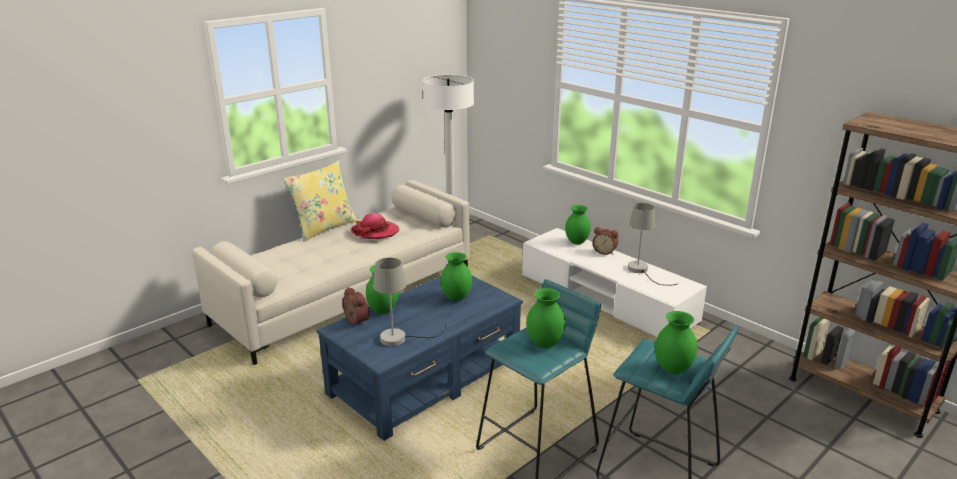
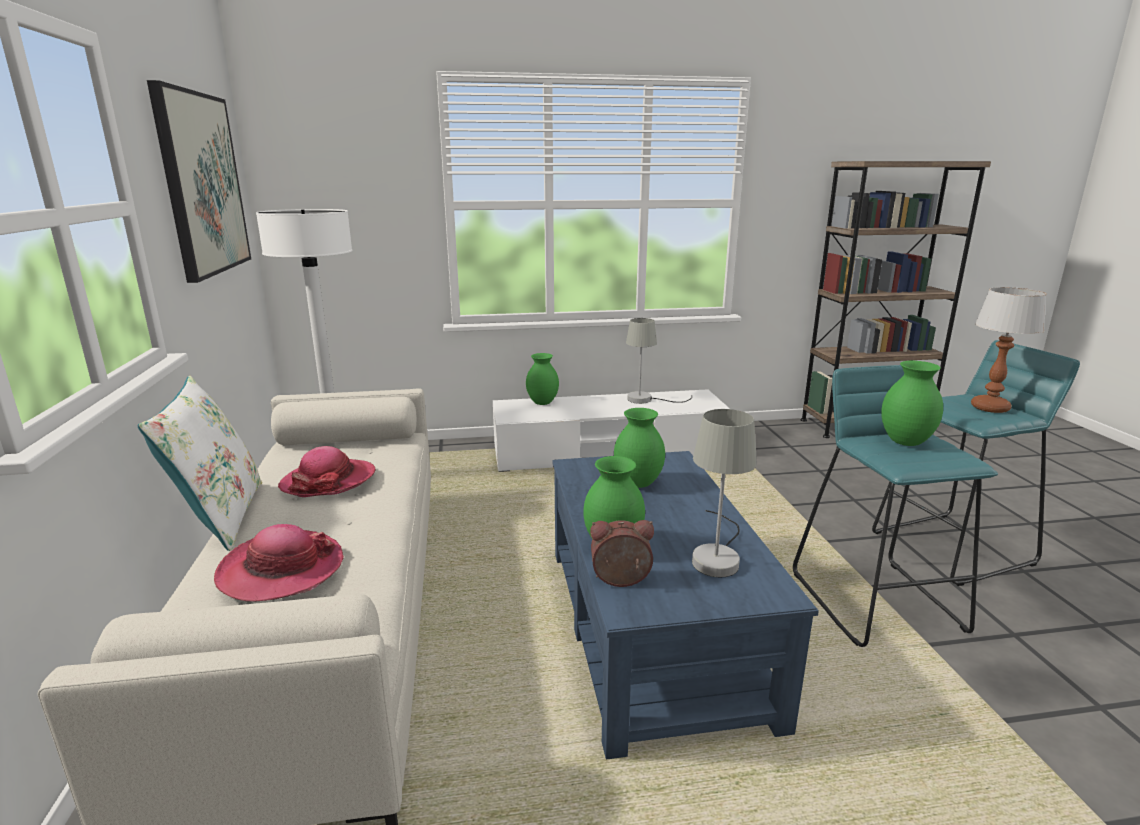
camera: 55 degrees left, 5 degrees down
(300, 255) = (281, 569): none -> hat
(324, 228) = (220, 517): yellow pillow -> white pillow
(404, 59) = (202, 184): none -> picture
(605, 251) = (583, 399): alarm clock -> none
(673, 369) = (990, 407): green vase -> table lamp

